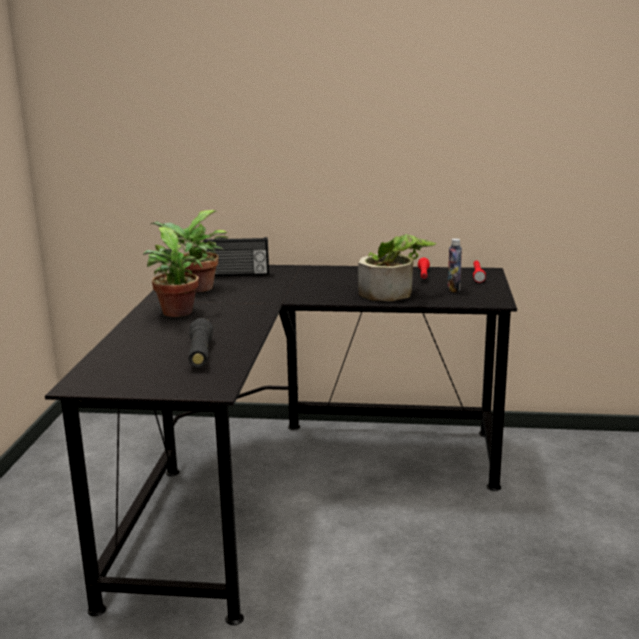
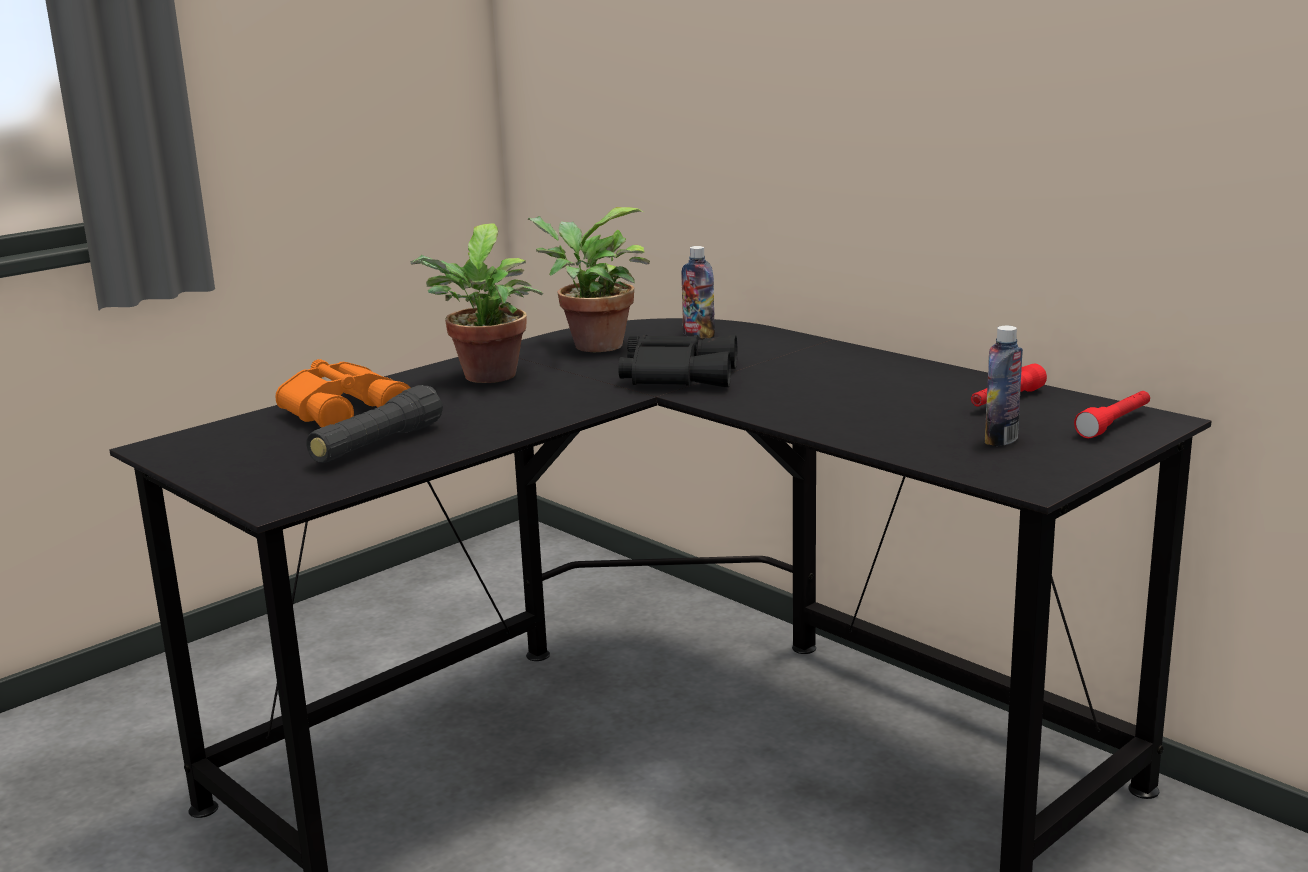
camera: 40 degrees right, 0 degrees up
(140, 344) = (345, 410): none -> orange binoculars
(237, 274) = (698, 335): radio -> bottle
(270, 293) = (677, 375): none -> black binoculars
(393, 293) = (873, 420): potted plant -> none

